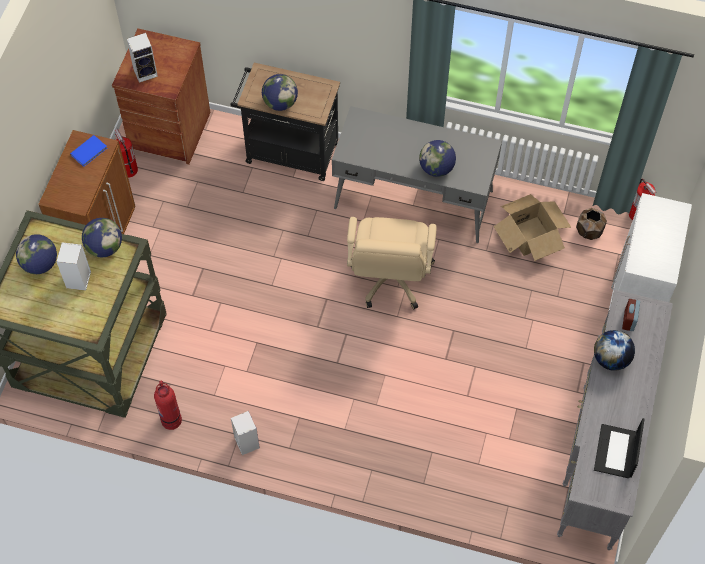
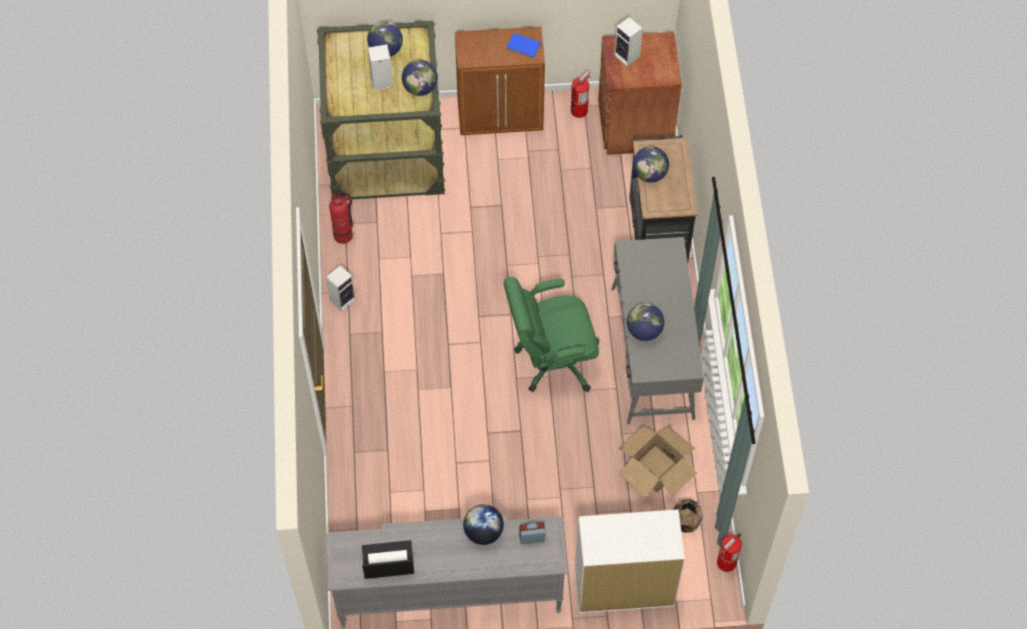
camera: 70 degrees right, 0 degrees up
(389, 281) = (551, 360): beige office chair -> green office chair

